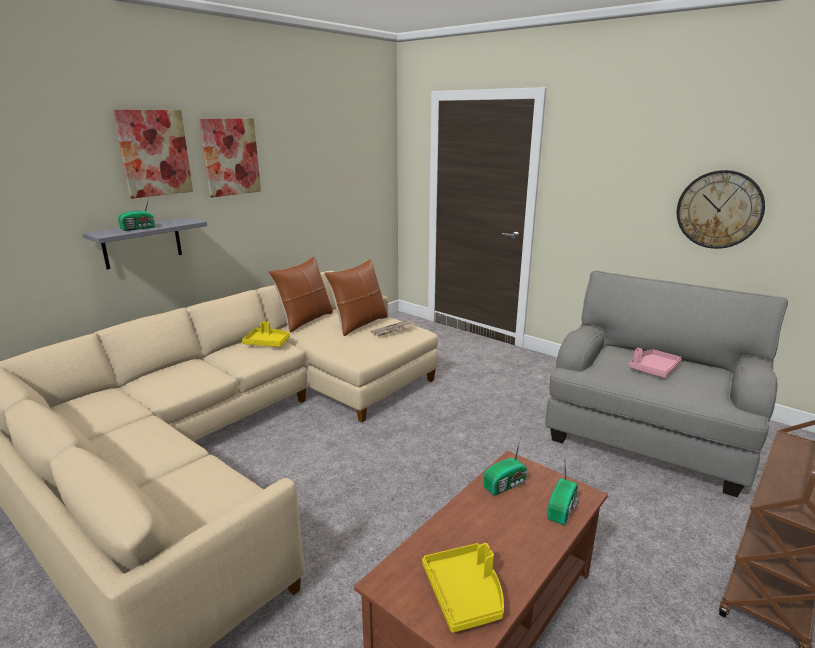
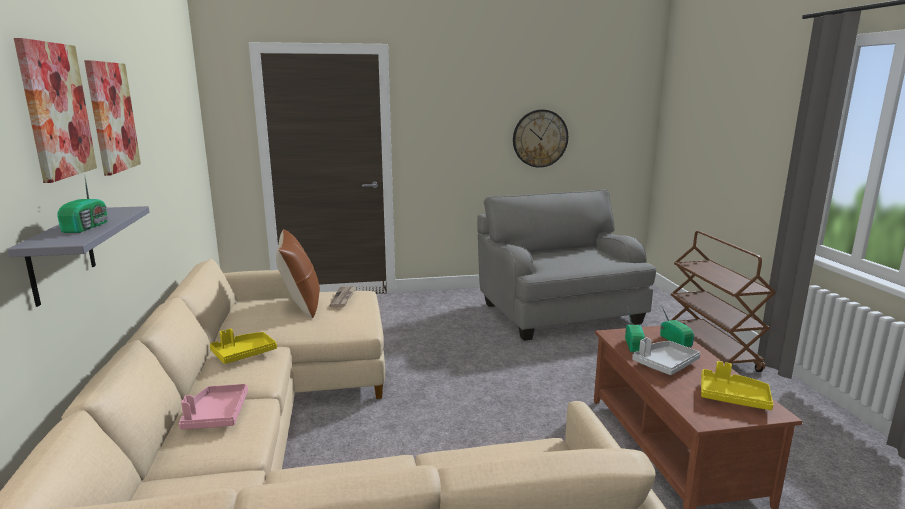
camera: 50 degrees left, 5 degrees down
(305, 320) = (231, 322): brown pillow -> none
(487, 518) = (665, 364): none -> grey tray
(653, 369) = (567, 257): pink tray -> pink tray (216, 415)

